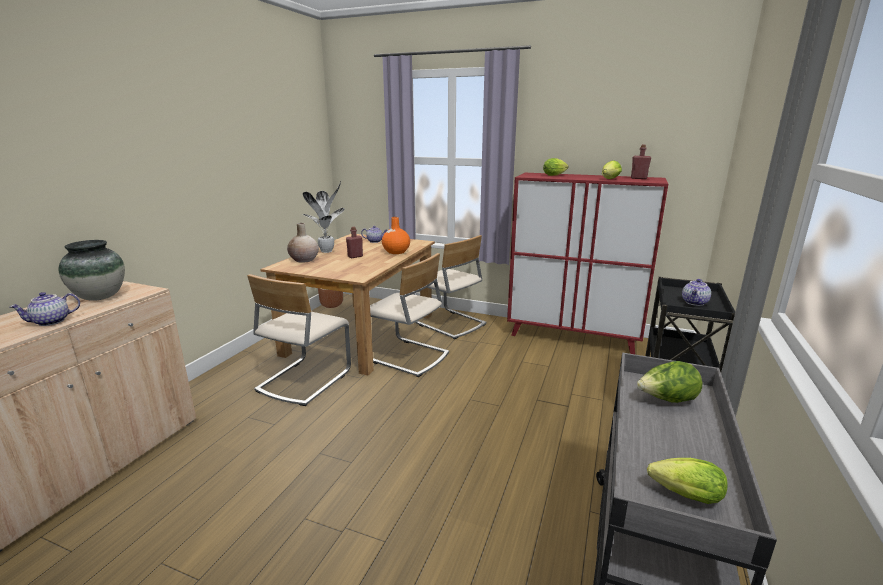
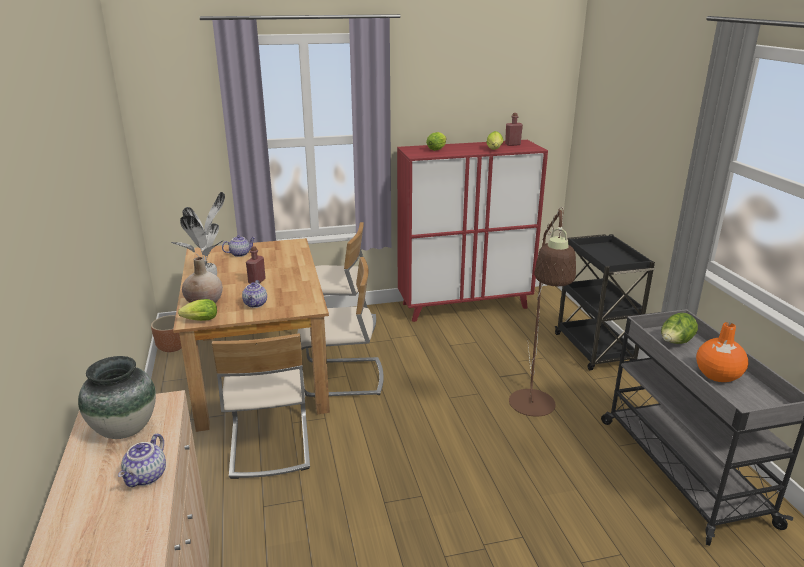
camera: 35 degrees left, 5 degrees up
(396, 252) = (291, 263): orange vase -> orange vase (717, 375)
(534, 438) = (533, 410): none -> brown floor lamp
(681, 495) = (747, 399): lettuce -> lettuce (199, 320)
(695, 303) = (612, 257): teapot -> teapot (256, 304)

